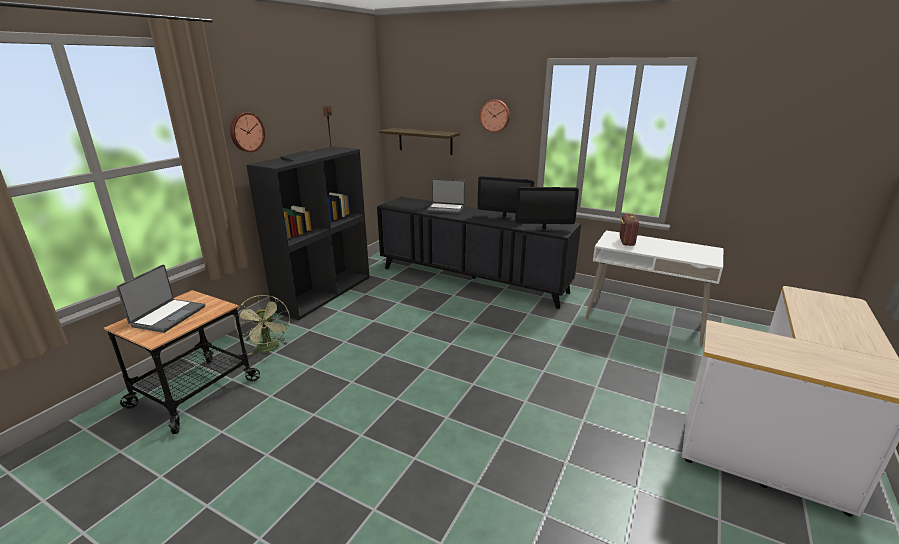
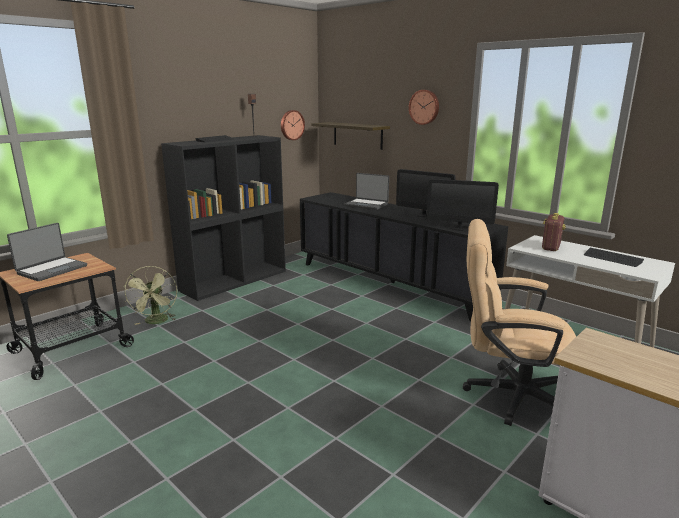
camera: 15 degrees right, 5 degrees down
(246, 132) = (164, 113): wall clock -> wall clock (291, 125)
(618, 373) = (508, 395): none -> beige office chair
(678, 248) = (612, 258): none -> keyboard

